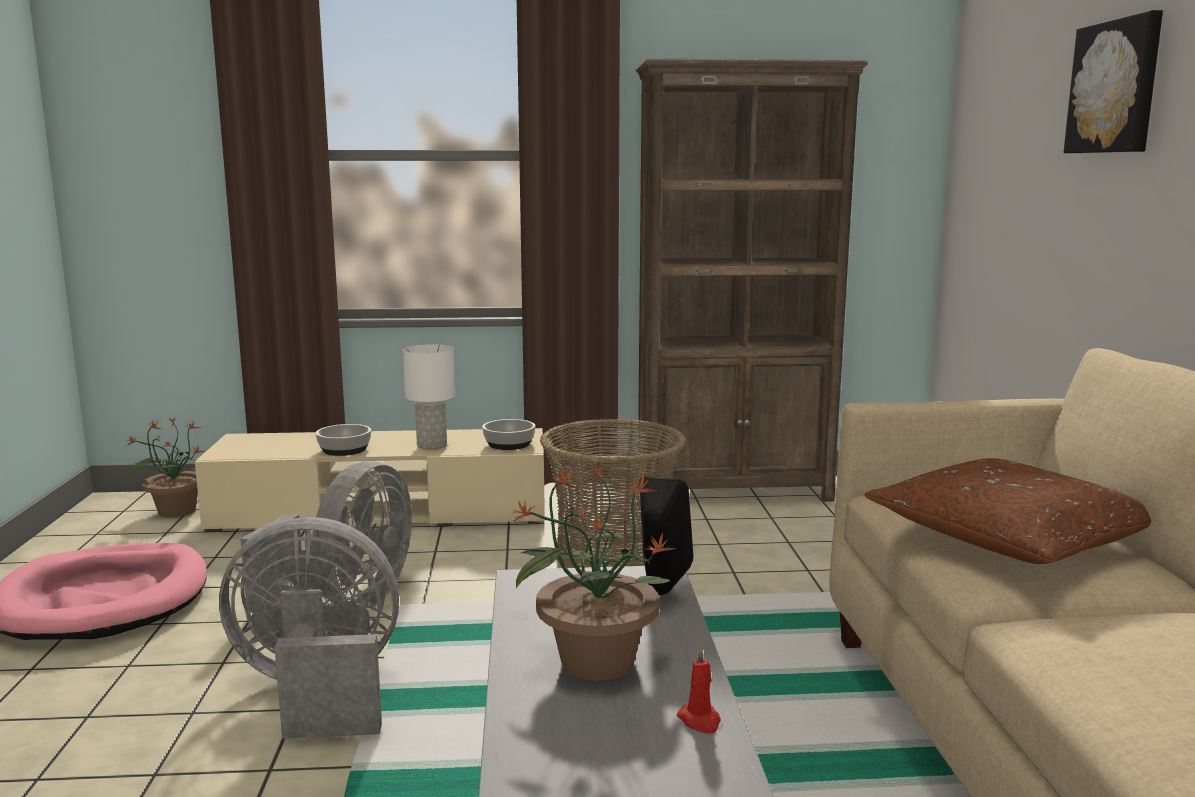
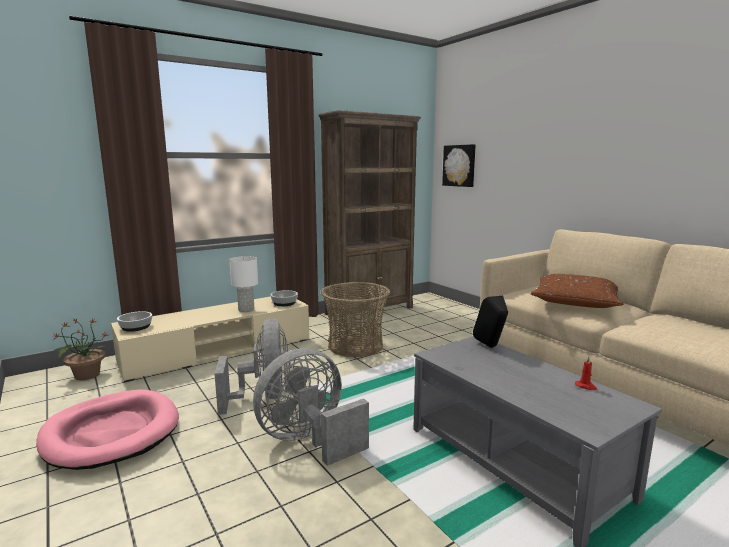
camera: 30 degrees left, 0 degrees up
(344, 450) = (202, 319): bowl -> bowl (136, 327)
(595, 661) = (517, 377): potted plant -> none
(1116, 87) = (536, 131): picture -> picture (459, 165)

